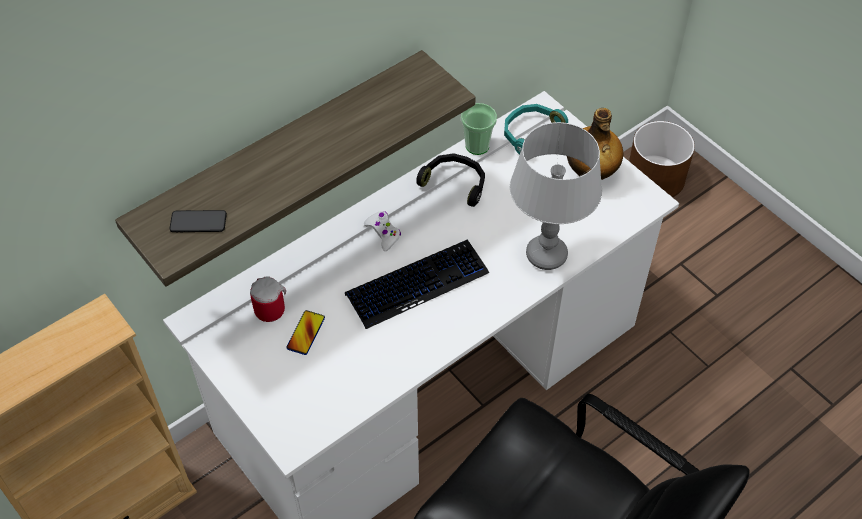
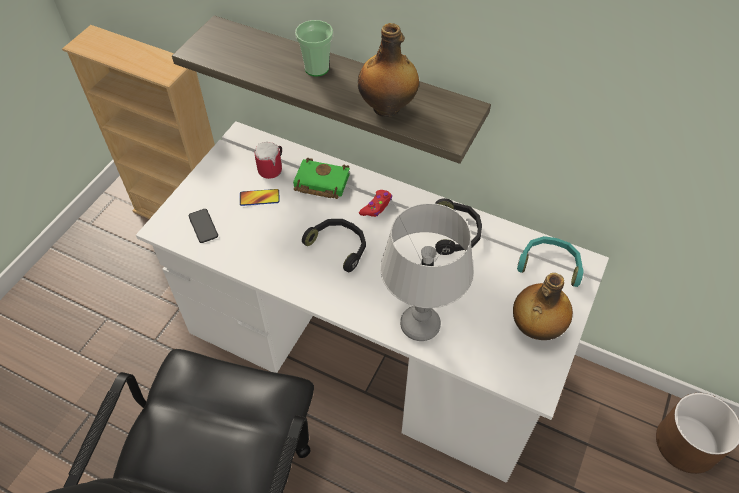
camera: 65 degrees right, 0 degrees up
(198, 222) = (230, 52): phone -> phone (203, 226)
(319, 270) = (320, 183): none -> green book
(380, 123) = (387, 108): none -> bottle
(383, 233) = (376, 206): white game controller -> red game controller
(417, 284) = (339, 246): keyboard -> black headphones
(477, 146) = (507, 232): cup -> cup (316, 68)

